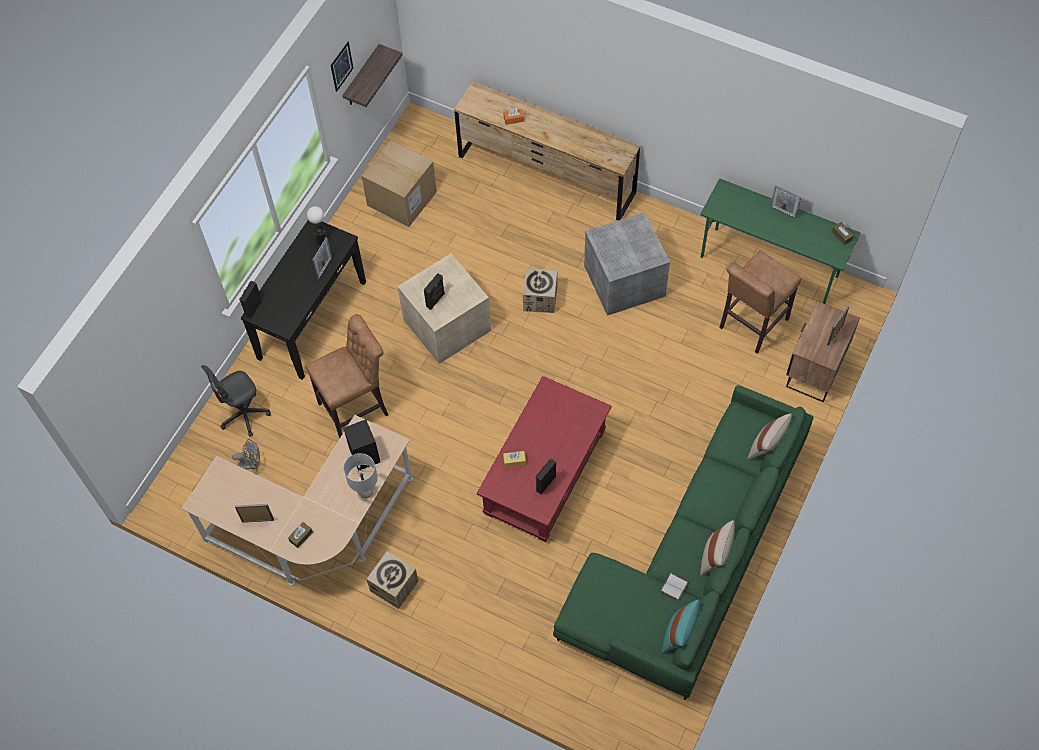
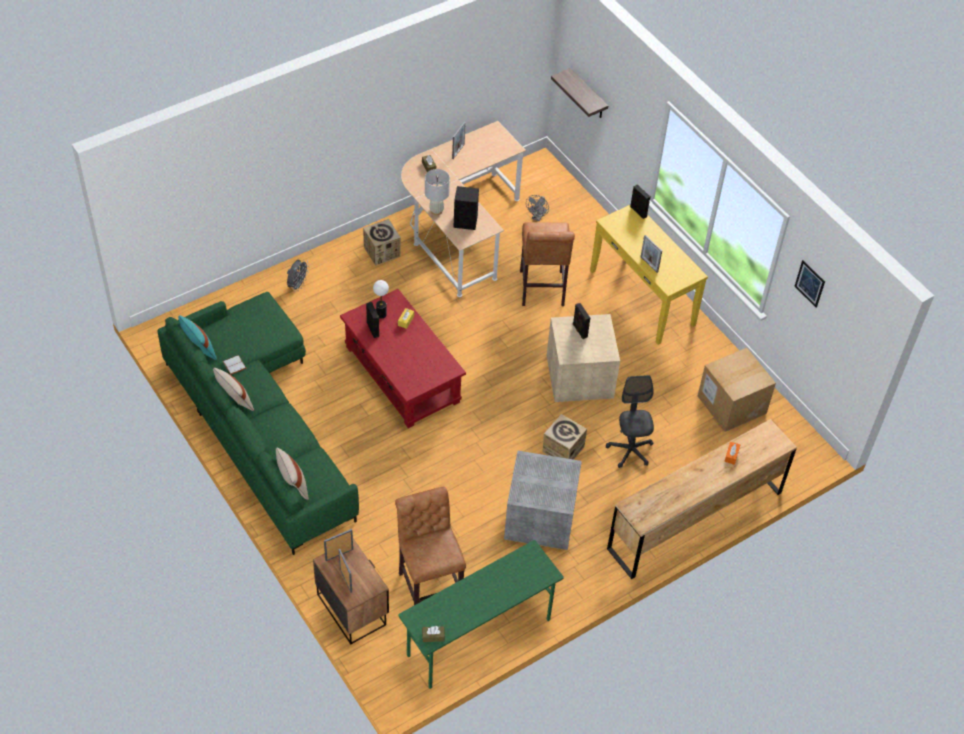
camera: 115 degrees right, 10 degrees down
(244, 415) = (582, 228): grey office chair -> grey office chair (630, 450)
(311, 320) = (642, 297): black console table -> yellow console table
(321, 240) = (678, 273): table lamp -> table lamp (381, 314)
(362, 77) = (819, 333): shelf -> shelf (588, 95)
(495, 640) = (297, 285): none -> grey fan
(783, 212) = (492, 605): picture frame -> picture frame (339, 554)

